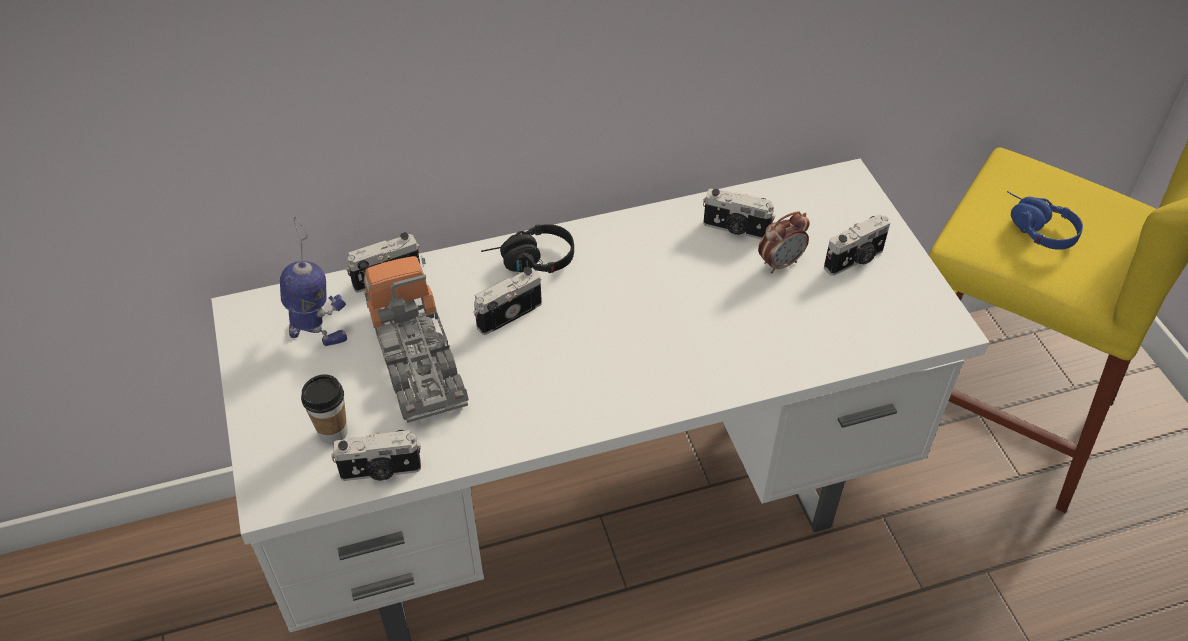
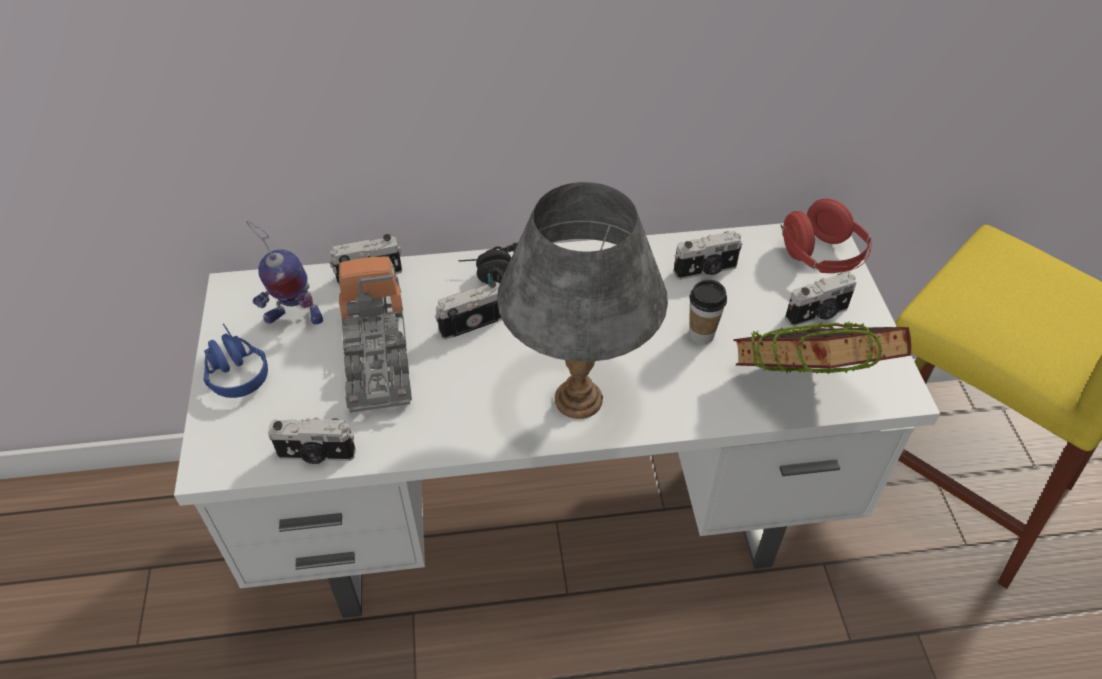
camera: 10 degrees right, 0 degrees up
(317, 333) = (293, 317): toy robot -> toy robot turned 150 degrees clockwise
(333, 432) = (283, 411): cup -> cup (701, 335)
(637, 376) = (579, 398): none -> grey table lamp
(735, 229) = (706, 271): camera -> camera turned 45 degrees counterclockwise
(780, 263) = (742, 308): alarm clock -> none
(847, 201) = (821, 257): none -> red headphones
(856, 337) = (804, 390): none -> book
(1034, 228) = (1008, 307): blue headphones -> blue headphones (233, 369)

